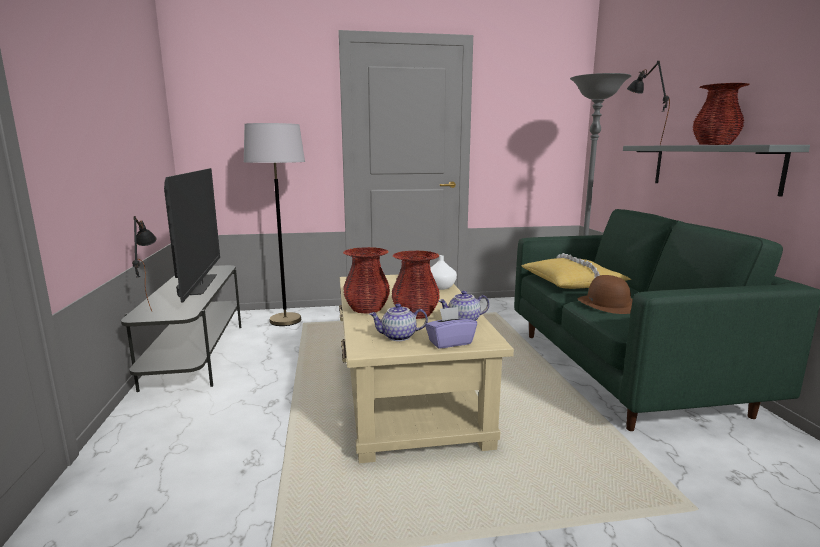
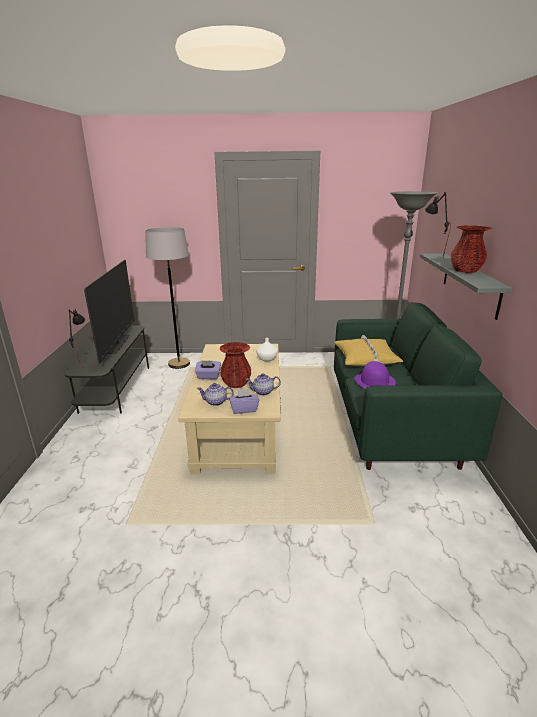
camera: 10 degrees right, 10 degrees up
(367, 309) = (208, 377): red vase -> purple tissue box
(608, 304) = (374, 381): brown hat -> purple hat

